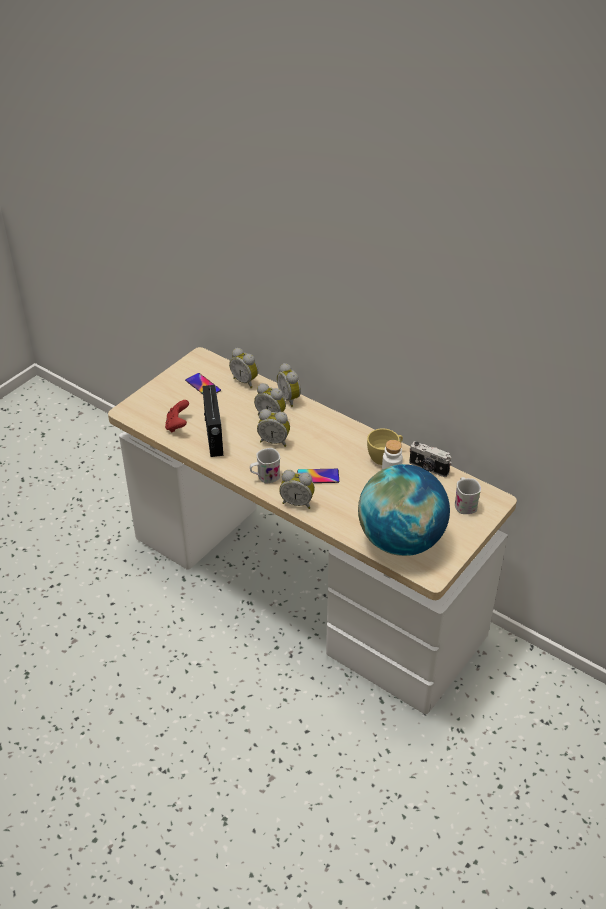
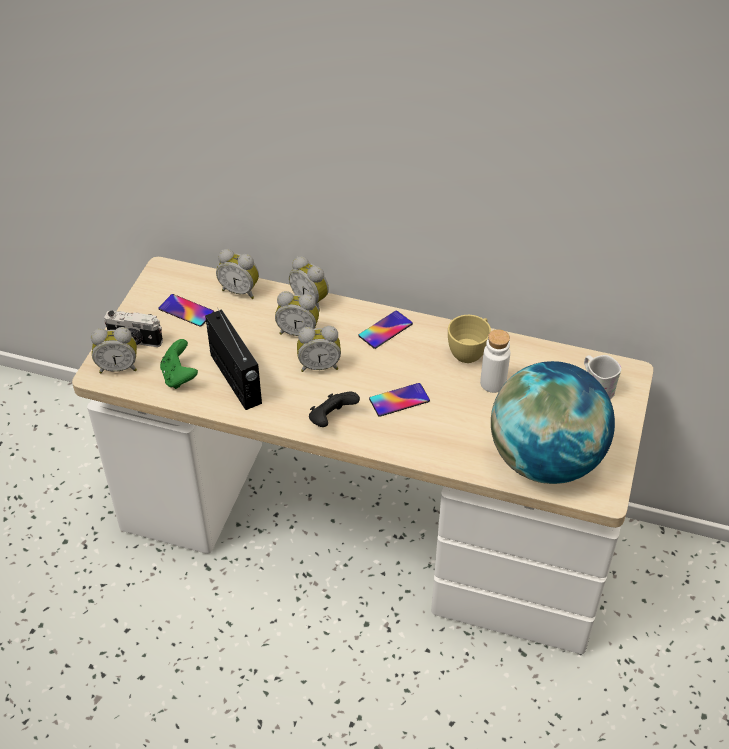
camera: 20 degrees left, 5 degrees up
(177, 425) = (179, 376): red game controller -> green game controller
(265, 477) = (331, 419): white mug -> black game controller
(297, 502) = (391, 443): alarm clock -> alarm clock (118, 367)
(332, 429) = (385, 330): none -> phone
(428, 468) = (529, 353): camera -> camera (135, 341)

